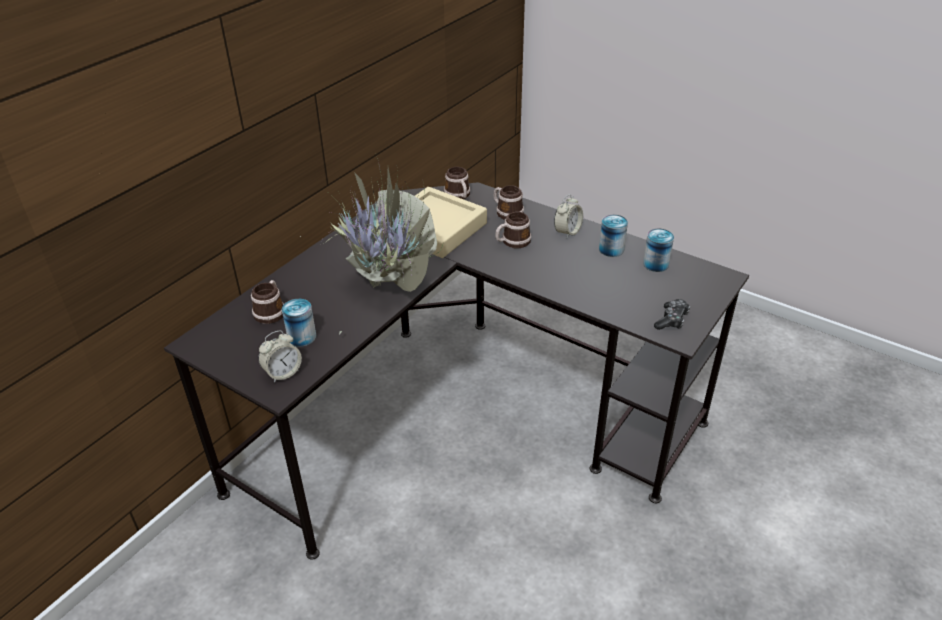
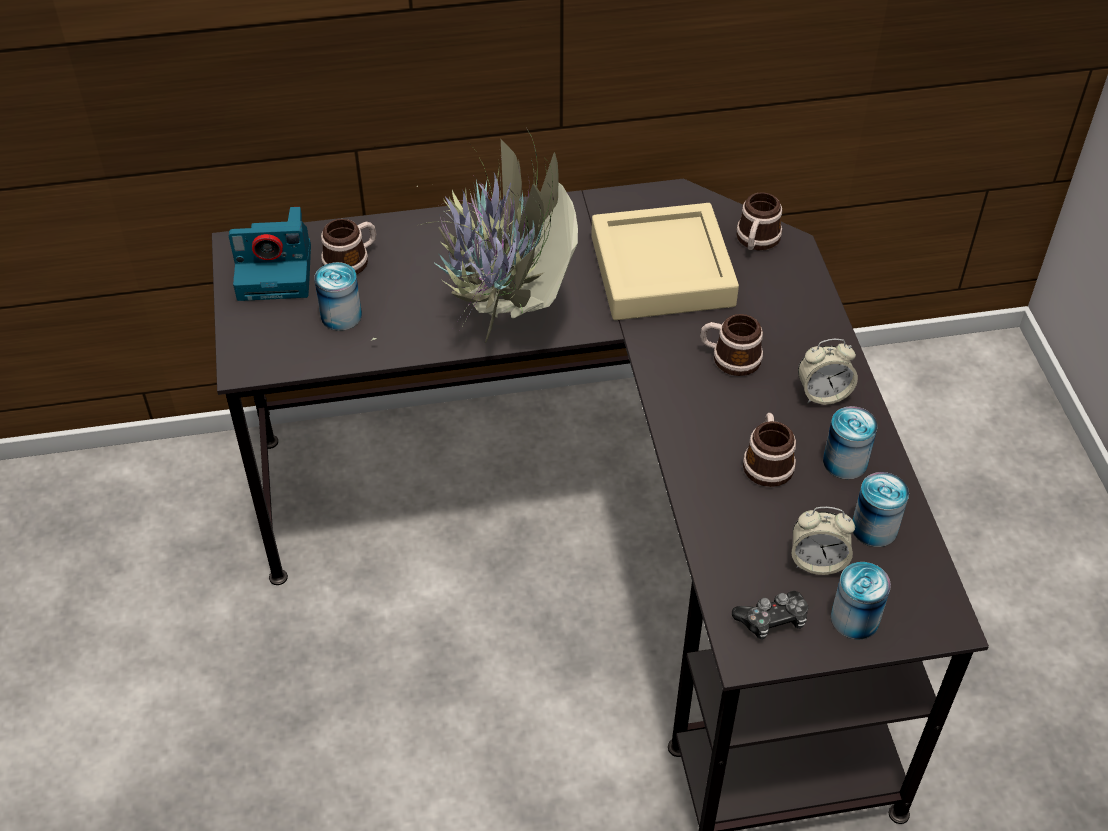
camera: 45 degrees right, 10 degrees up
(233, 340) = (277, 271): none -> camera
(283, 373) = (273, 346): alarm clock -> alarm clock (817, 561)
(506, 212) = (785, 307): mug -> mug (767, 461)
(697, 298) = (855, 618): none -> can

